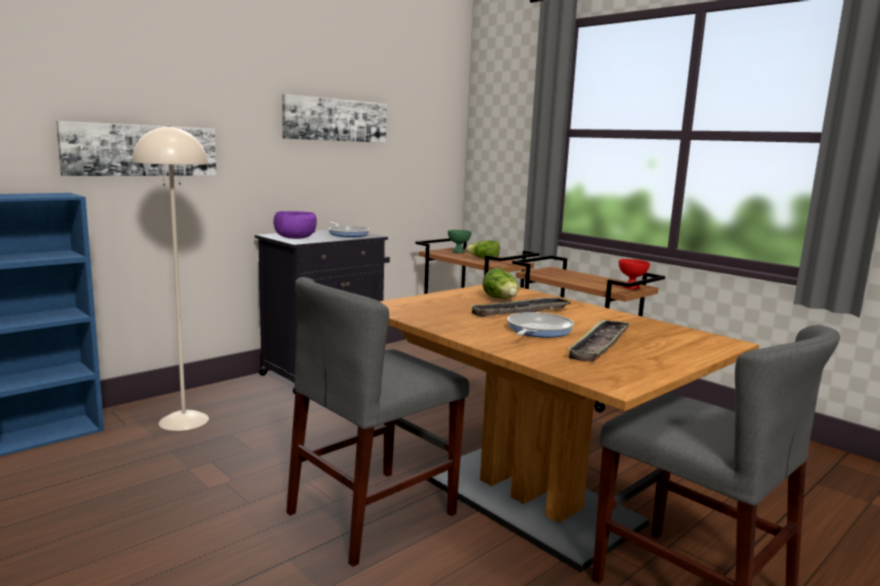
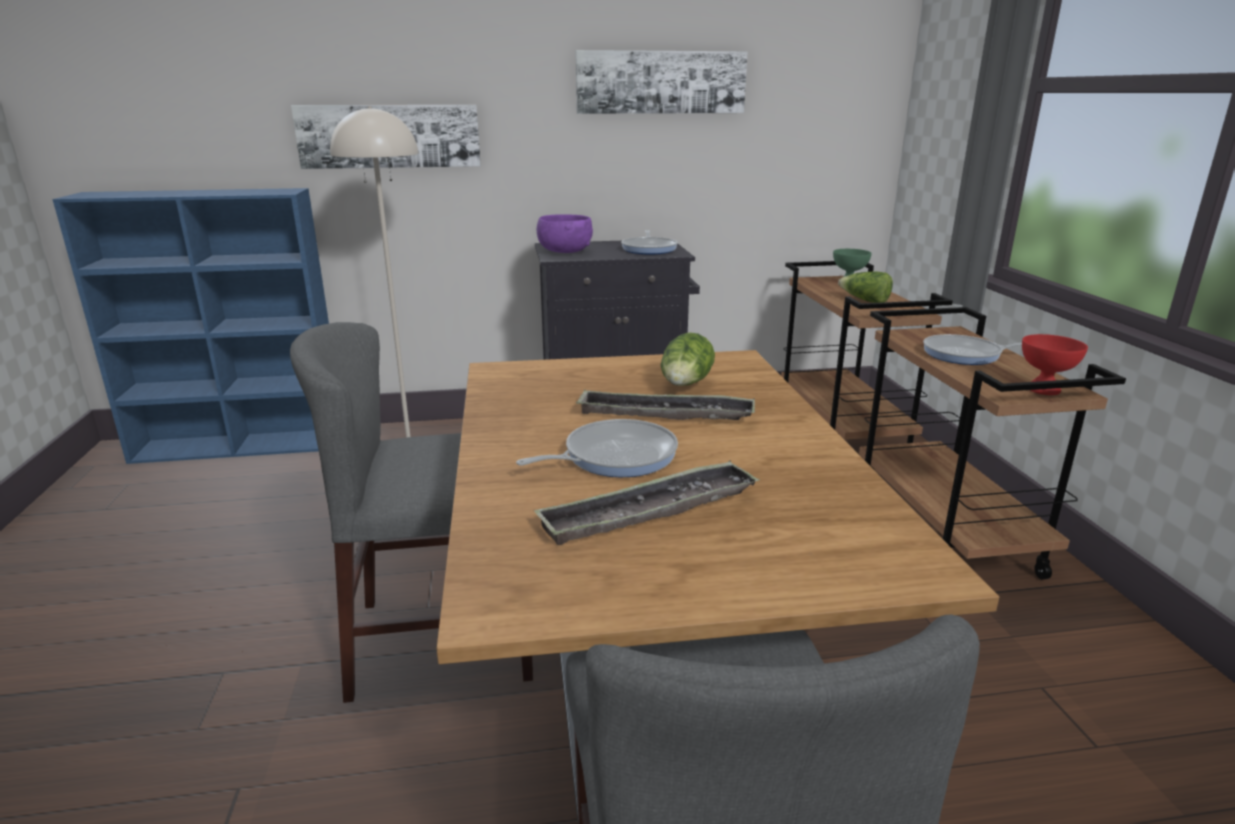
camera: 35 degrees right, 10 degrees up
(576, 278) = (966, 355): none -> frying pan

